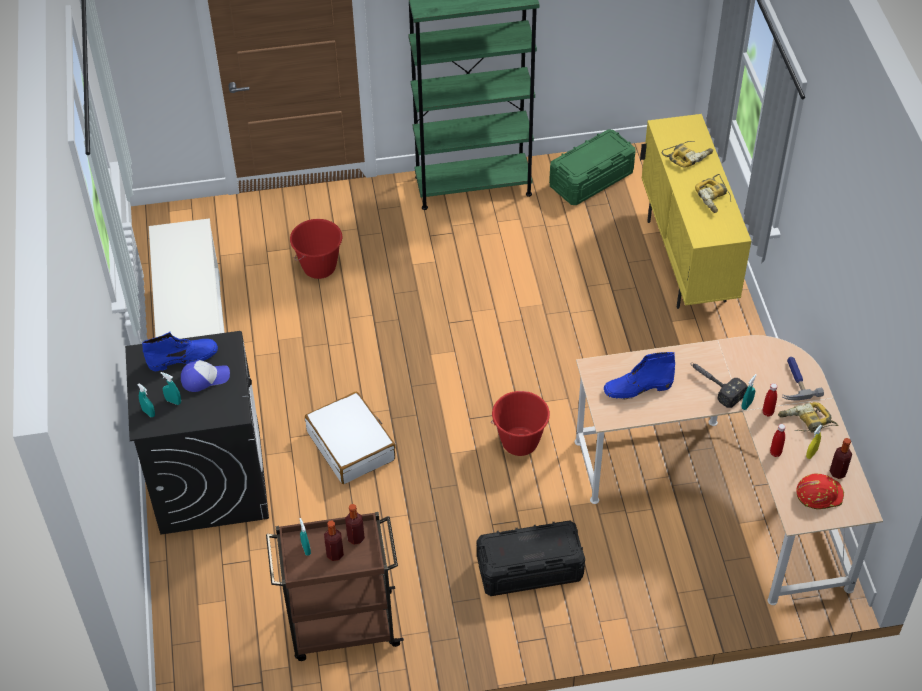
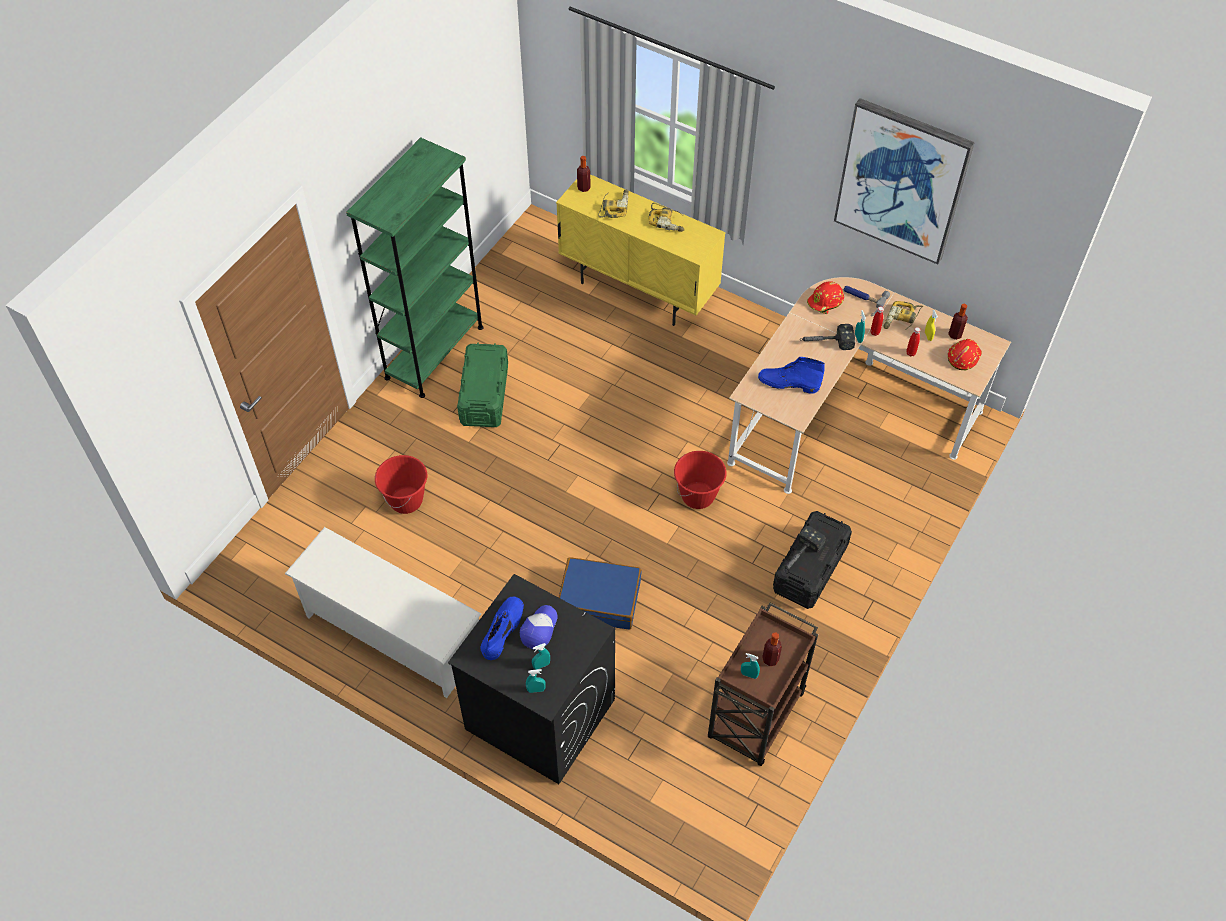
camera: 50 degrees left, 5 degrees up
(351, 445) = (599, 599): white suitcase -> blue suitcase
(356, 537) = (767, 636): bottle -> bottle (583, 188)
(512, 540) = (799, 556): none -> hammer
(591, 179) = (507, 284): green storage box -> green storage box (484, 395)
(637, 388) = (788, 383): blue boot -> blue boot turned 75 degrees clockwise
(760, 357) = (825, 302): none -> red hard hat
(861, 268) = (902, 181): none -> picture

